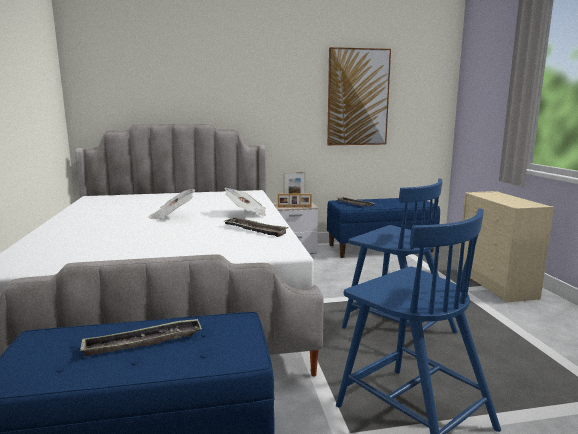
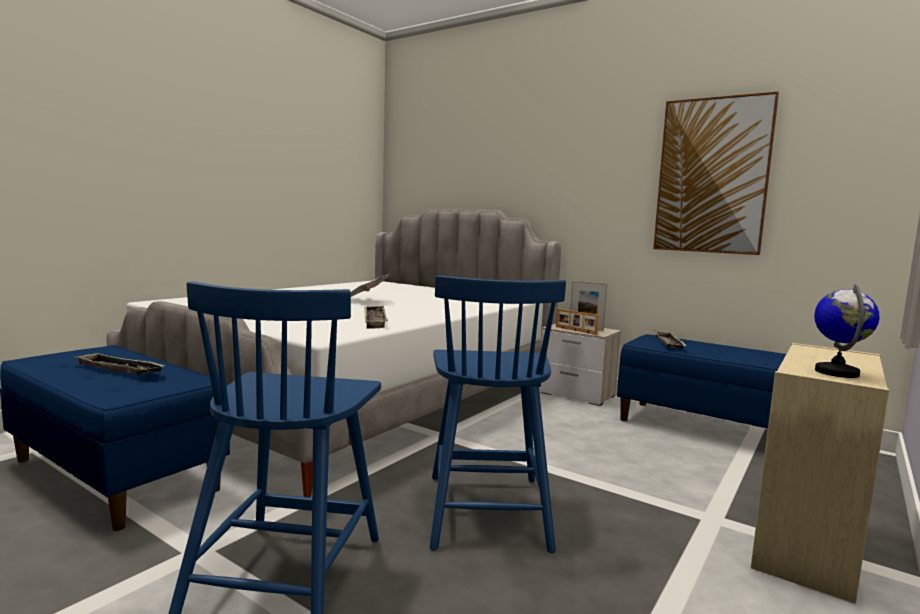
camera: 45 degrees right, 5 degrees down
(247, 213) = (430, 310): newspaper -> none
(523, 203) = (837, 372): none -> globe

